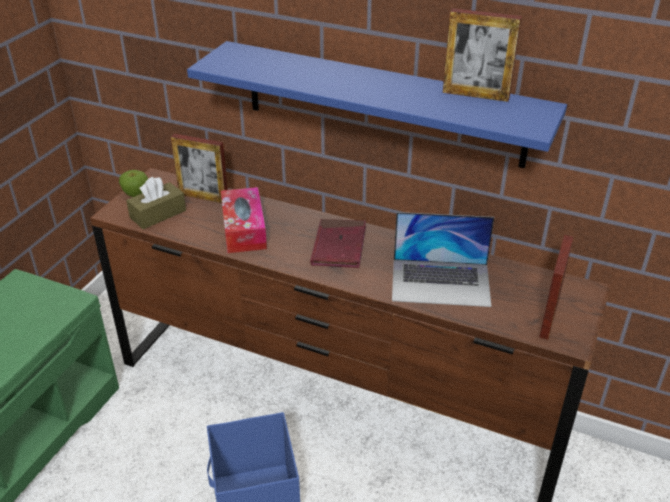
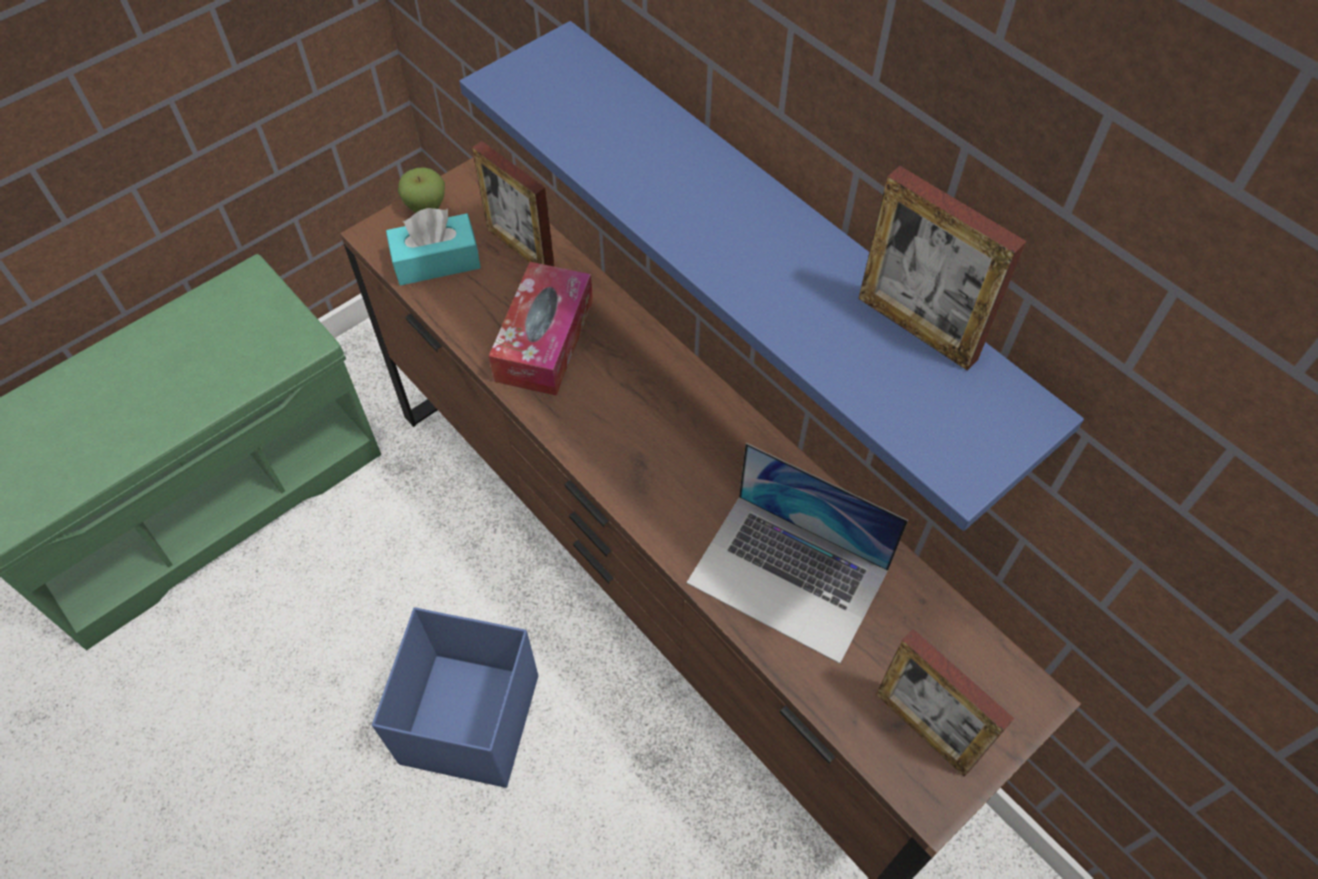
camera: 25 degrees right, 20 degrees up
(158, 214) = (436, 261): brown tissue box -> turquoise tissue box
(339, 246) = (669, 433): red book -> none
(549, 317) = (924, 729): picture frame -> picture frame turned 90 degrees counterclockwise

